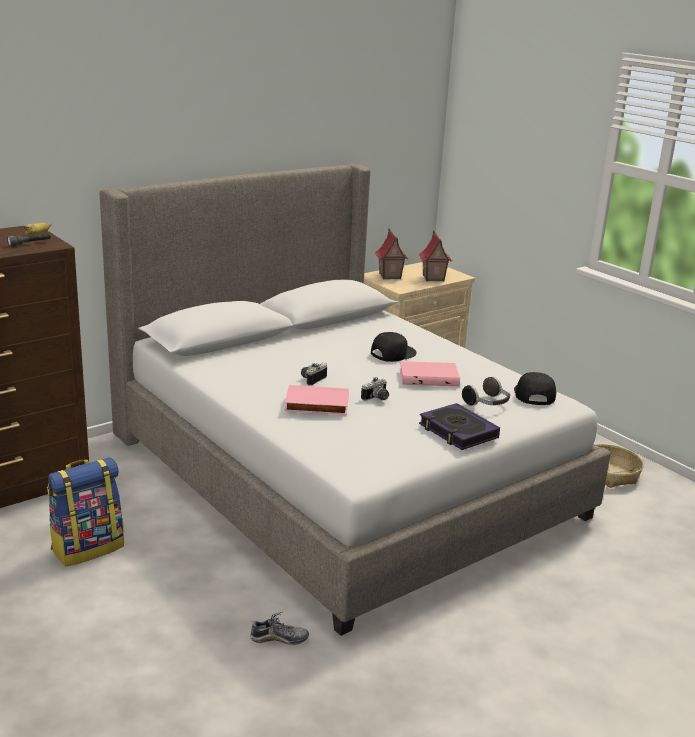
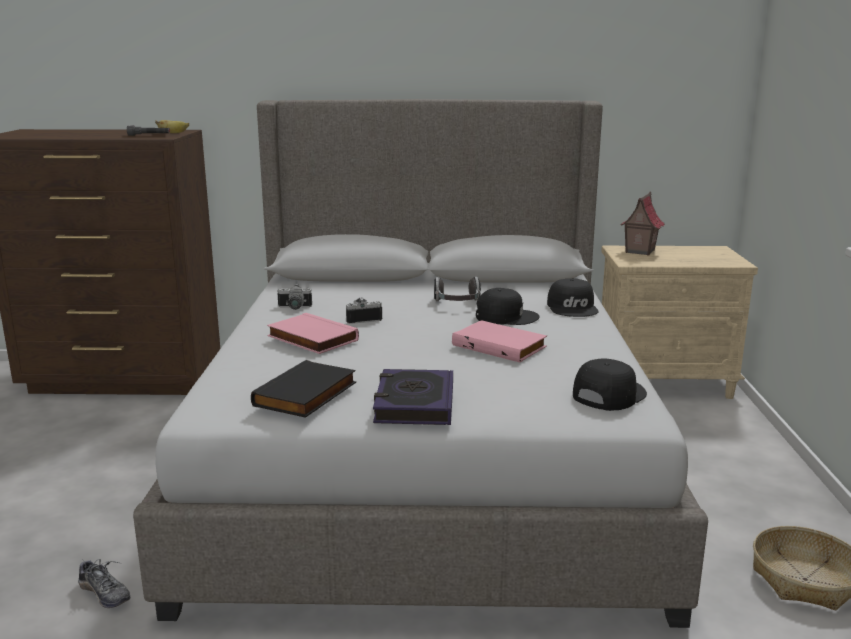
camera: 40 degrees right, 5 degrees down
(88, 547) = (111, 445): backpack -> none
(377, 398) = (389, 349): camera -> camera (294, 308)
(398, 445) = (307, 395): none -> black book
(417, 335) = (573, 307): none -> black cap
(433, 278) = (694, 260): toy house -> none
(487, 404) = (518, 388): headphones -> headphones (457, 303)

